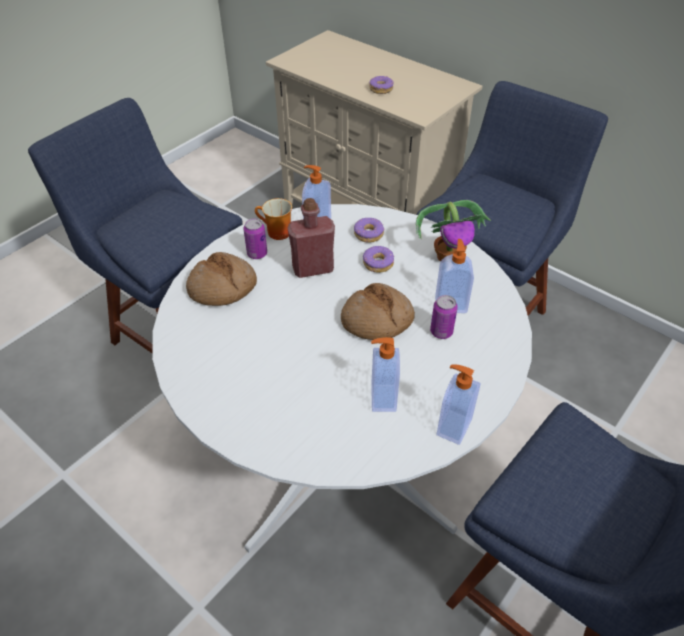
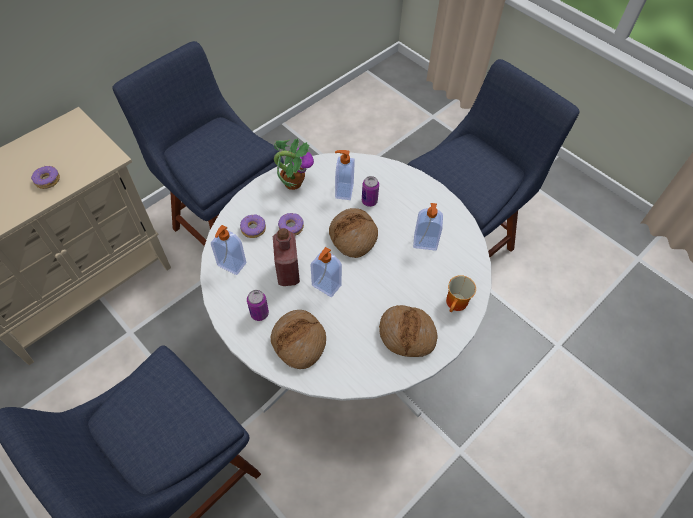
camera: 85 degrees left, 10 degrees up
(233, 384) = (407, 334): none -> bread
(276, 233) = (233, 297): mug -> mug (457, 304)
(452, 426) = (449, 210): soap dispenser -> soap dispenser (326, 286)

